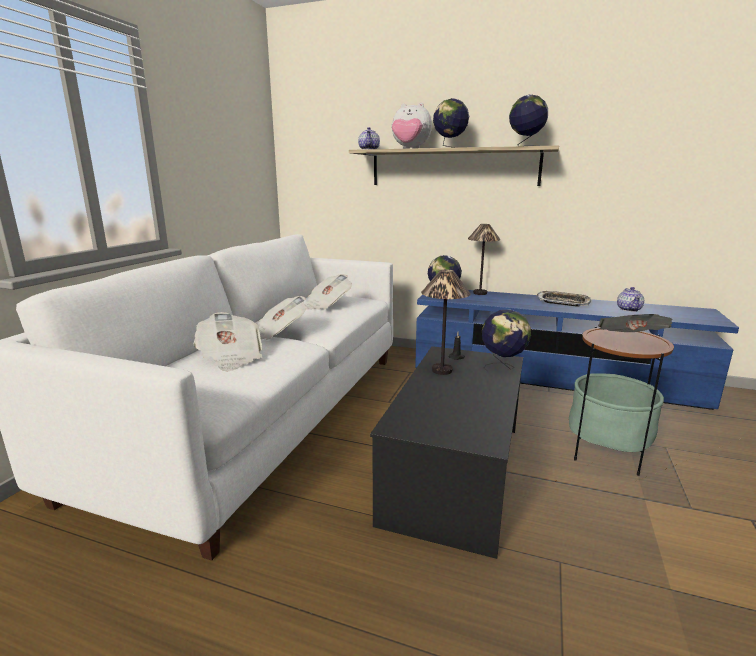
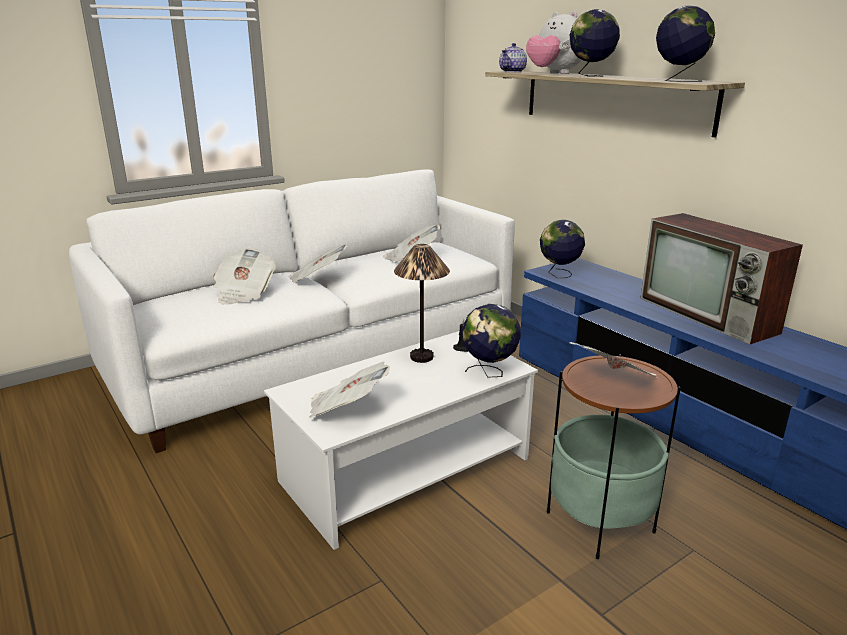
camera: 35 degrees right, 5 degrees up
(455, 470) = (407, 469): black coffee table -> white coffee table
(464, 422) = (347, 409): none -> newspaper
(480, 293) = (620, 278): table lamp -> none
(563, 302) = (709, 316): tray -> television
(629, 309) = (791, 349): teapot -> none

